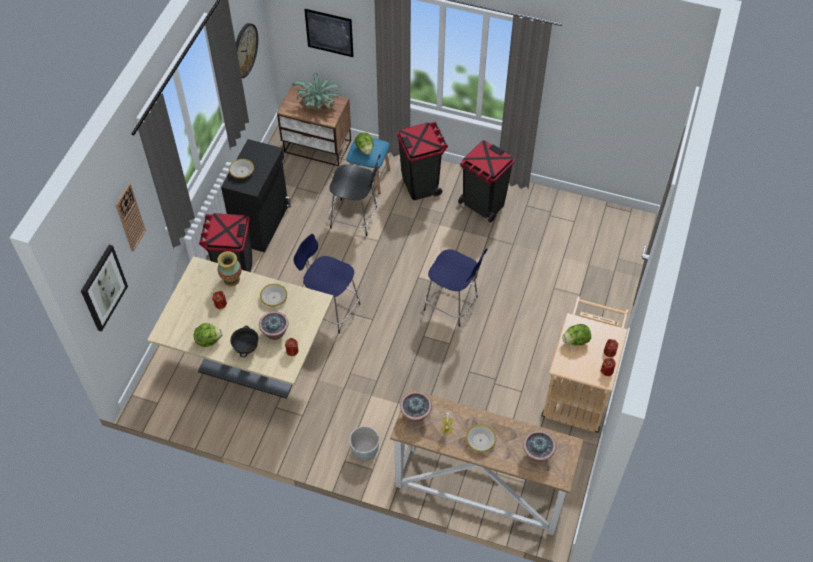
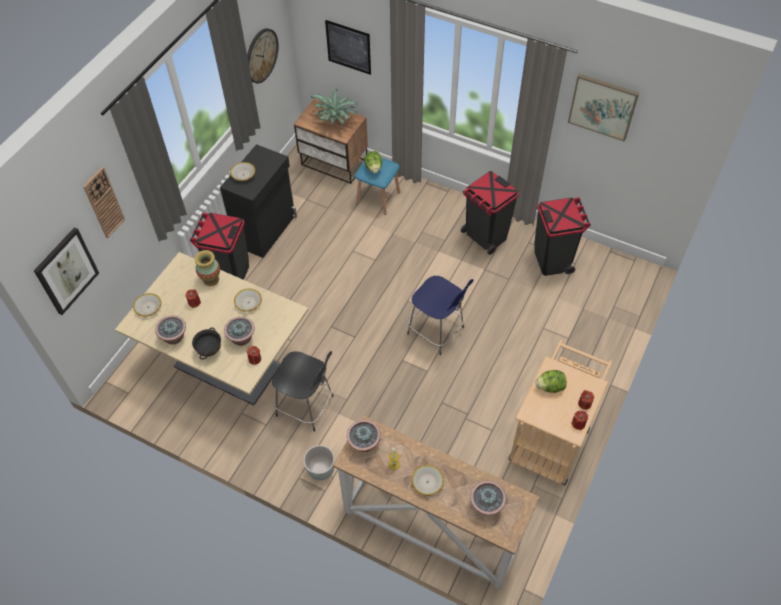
camera: 10 degrees right, 0 degrees up
(175, 314) = (148, 307): none -> bowl
(208, 340) = (174, 337): lettuce -> potted plant
(330, 309) = (315, 321): blue stool -> none
(355, 218) = (357, 235): black chair -> black chair (307, 407)
(420, 185) = (427, 210): black trash can -> black trash can (552, 260)
(588, 71) = (602, 106): none -> picture

